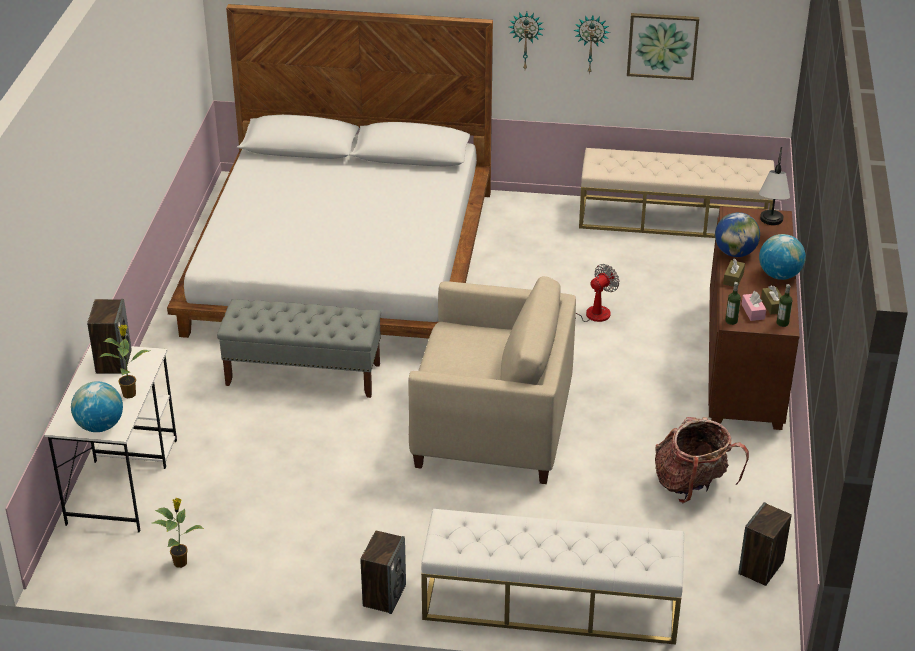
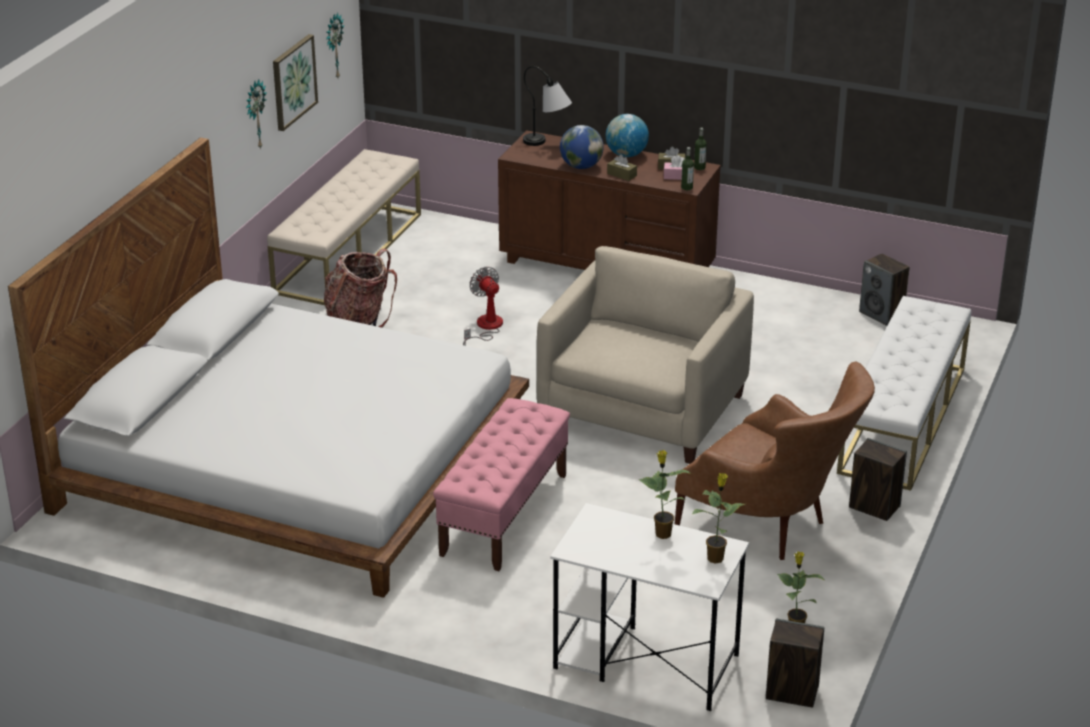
camera: 75 degrees left, 5 degrees down
(100, 426) = (715, 557): globe -> potted plant
(113, 361) = (596, 541): speaker -> speaker (791, 693)
(304, 374) = (504, 514): grey bench -> pink bench
(329, 530) = (772, 528): none -> brown armchair
(526, 39) = (216, 145): wall clock -> wall clock (333, 46)
(692, 485) = (767, 323): backpack -> backpack (358, 321)

